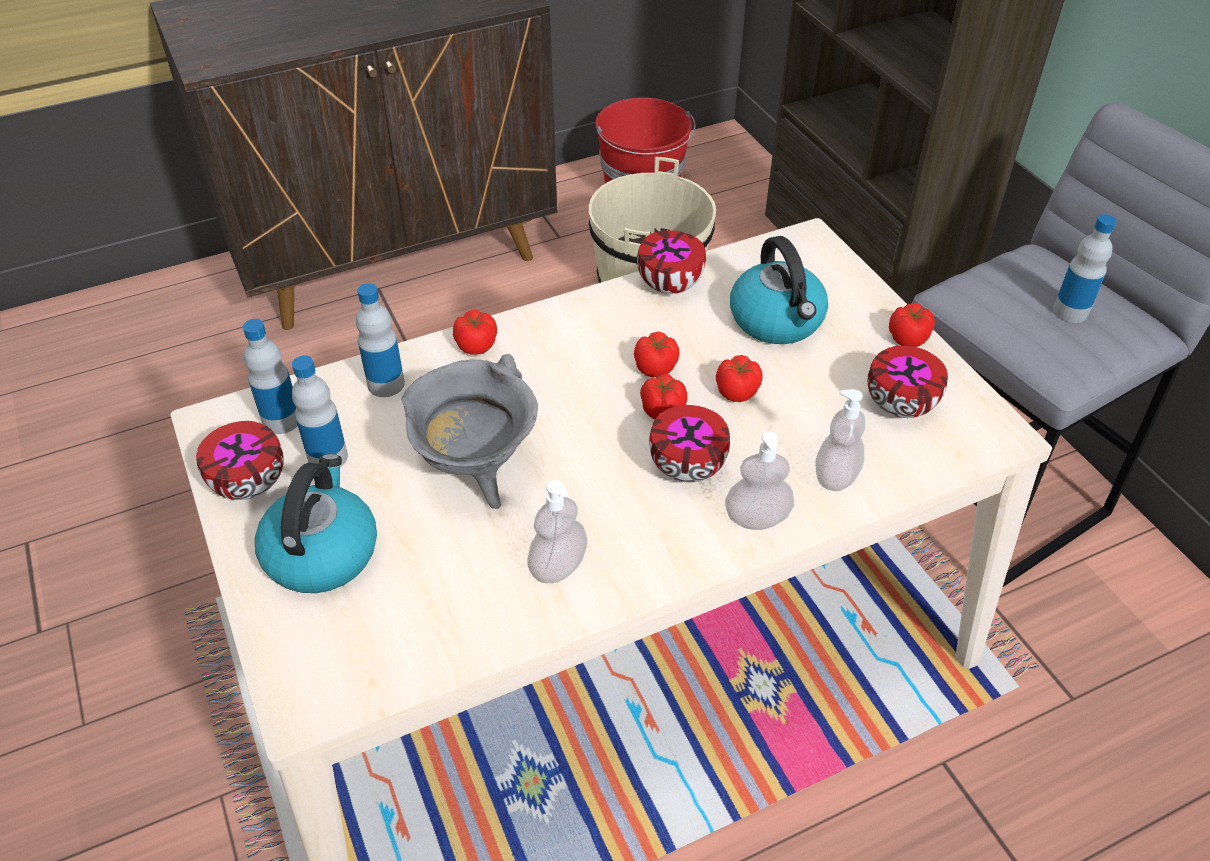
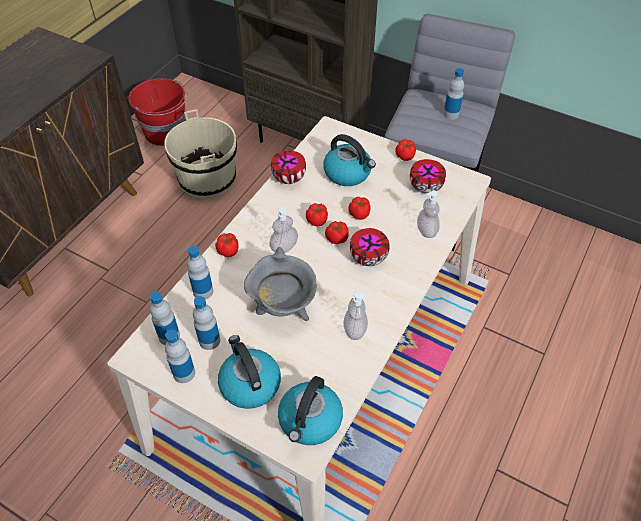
camera: 35 degrees left, 5 degrees up
(250, 482) = (184, 373): bowl -> bottle
(353, 663) = (310, 421): none -> kettle
(757, 518) = (412, 264): soap dispenser -> soap dispenser (284, 247)

